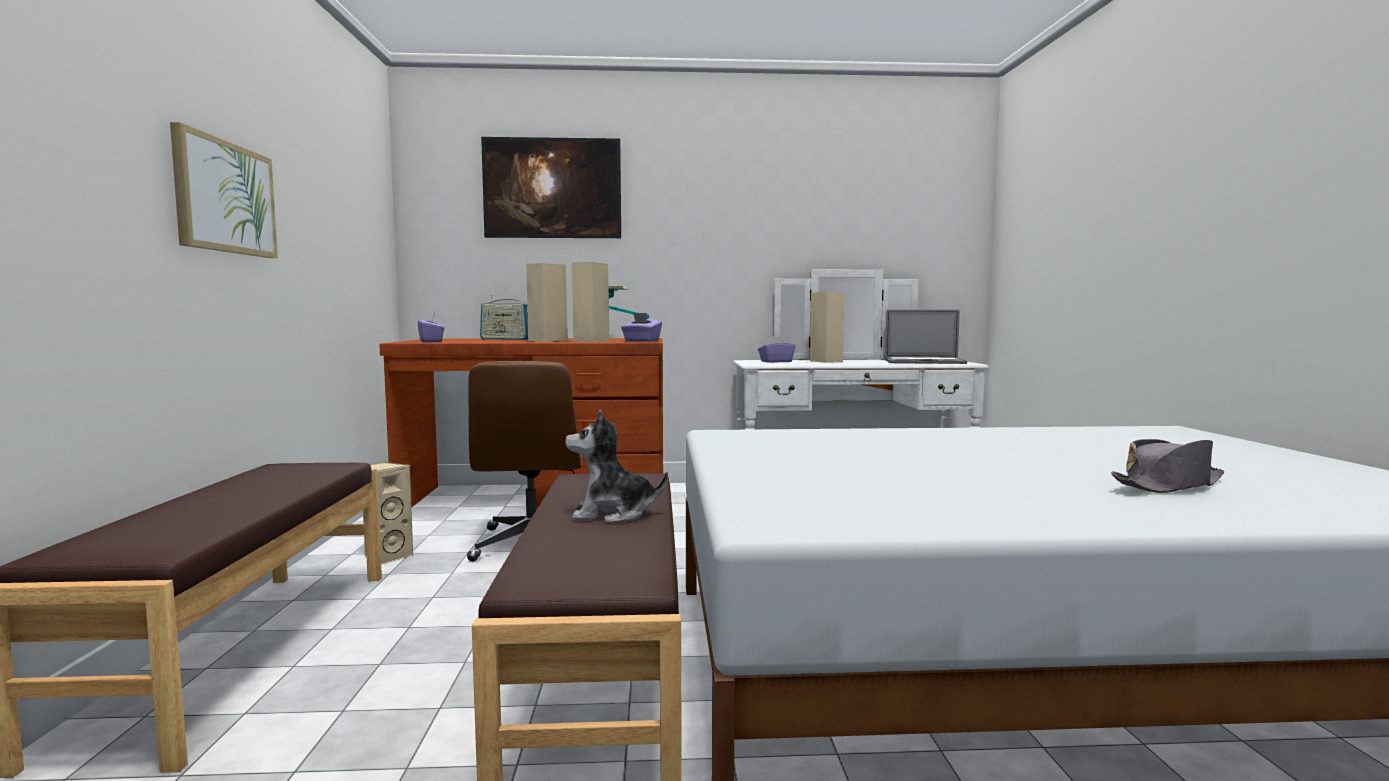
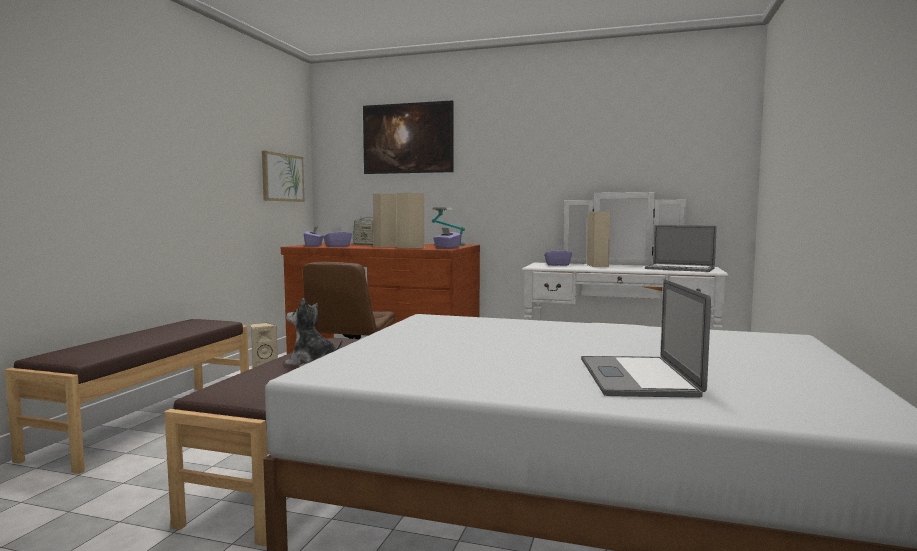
camera: 20 degrees right, 0 degrees up
(225, 197) = (169, 164): picture -> picture (282, 177)
(472, 341) = (337, 246): none -> purple tissue box
(1168, 485) = (637, 377): grey hat -> laptop

